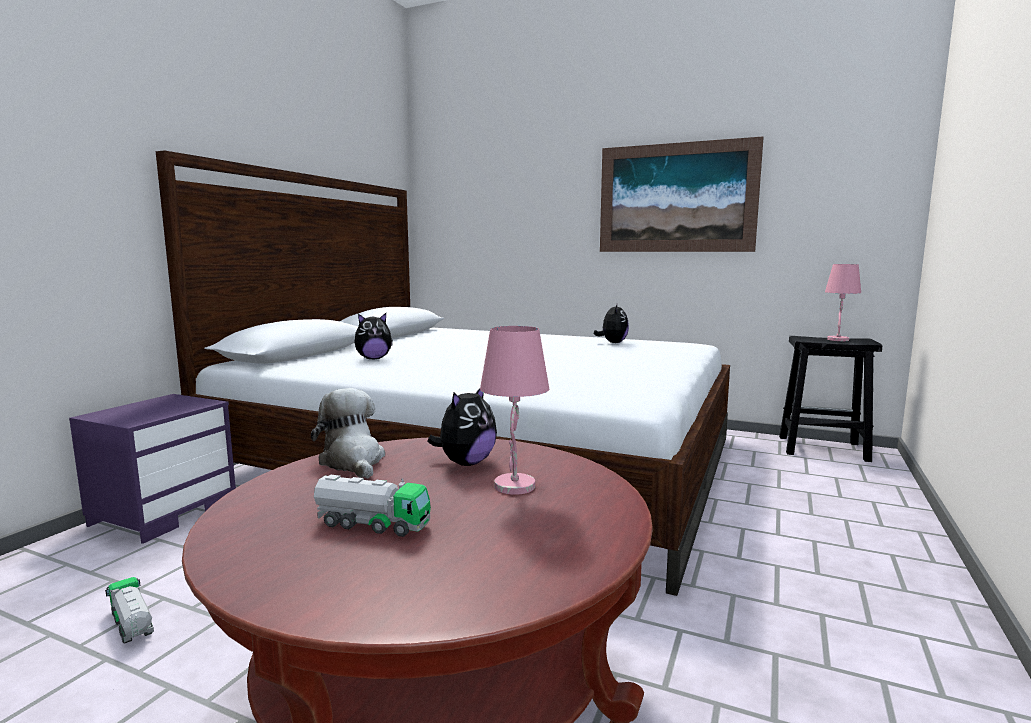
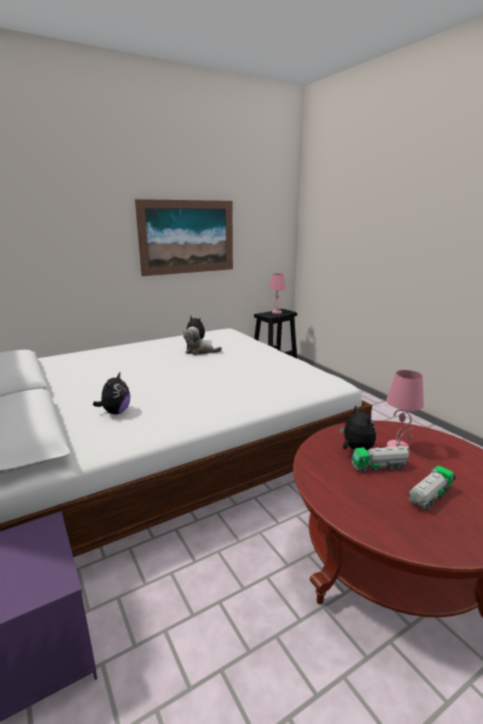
camera: 55 degrees left, 10 degrees up
(132, 624) = (248, 695): toy truck -> toy truck (379, 466)
(353, 461) = (327, 481): plush toy -> plush toy (200, 351)

